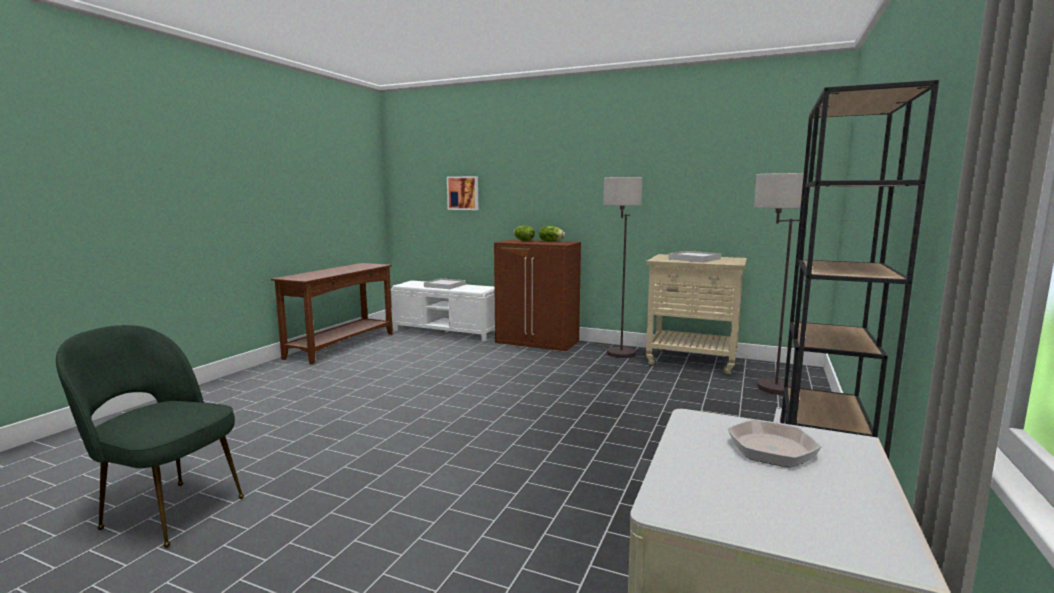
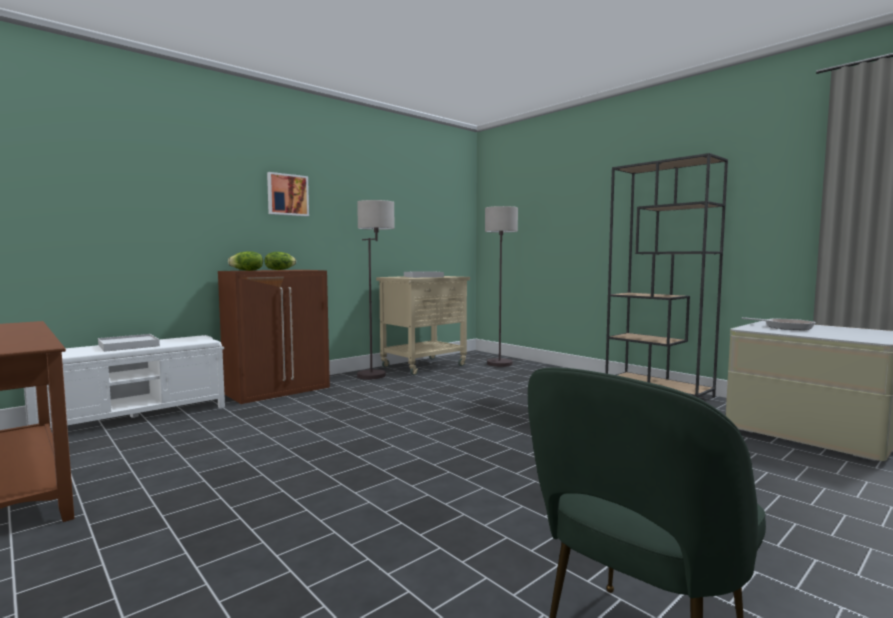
camera: 65 degrees left, 5 degrees down
(463, 193) = (132, 206): picture -> picture (287, 195)

